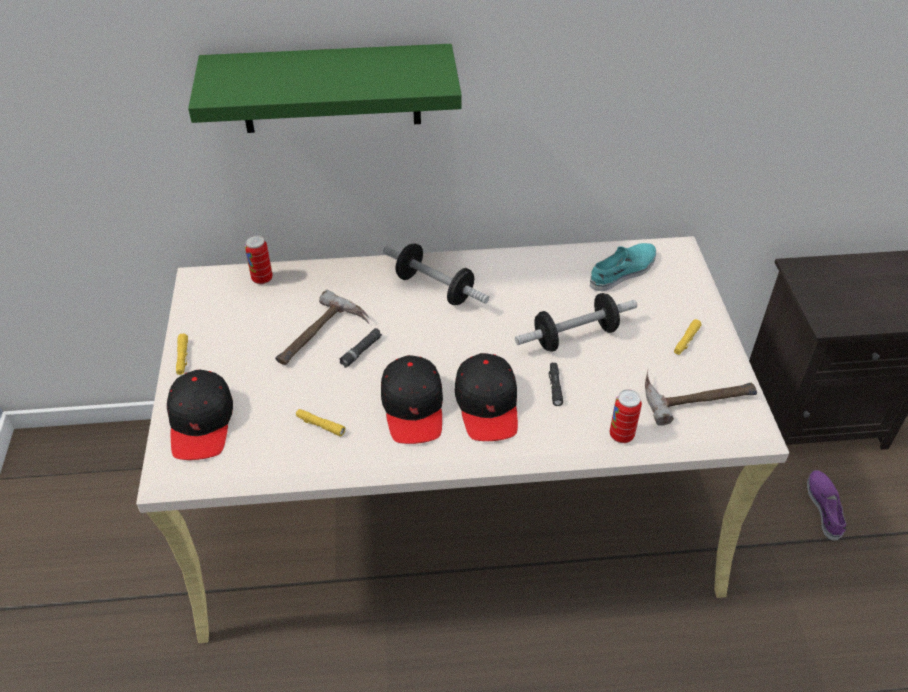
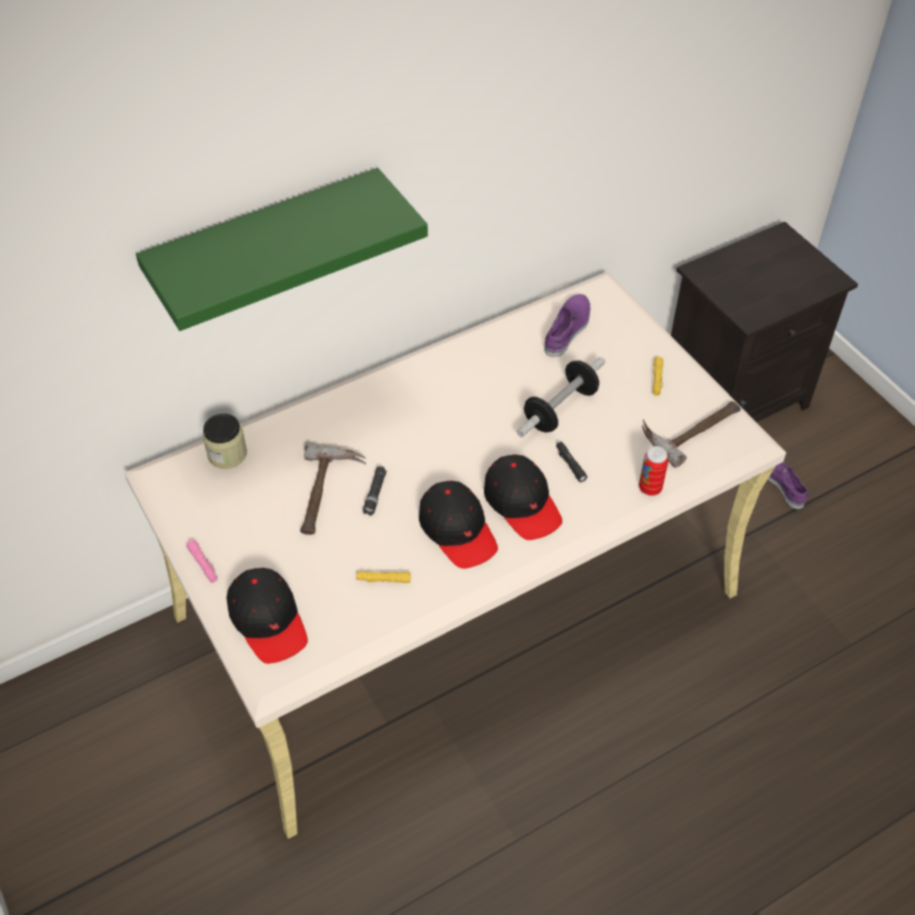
camera: 25 degrees left, 5 degrees up
(183, 357) = (203, 564): yellow flashlight -> pink flashlight
(262, 279) = (227, 454): can -> jar
(435, 288) = (405, 405): dumbbell -> none
(623, 271) = (567, 329): turquoise shoe -> purple shoe

